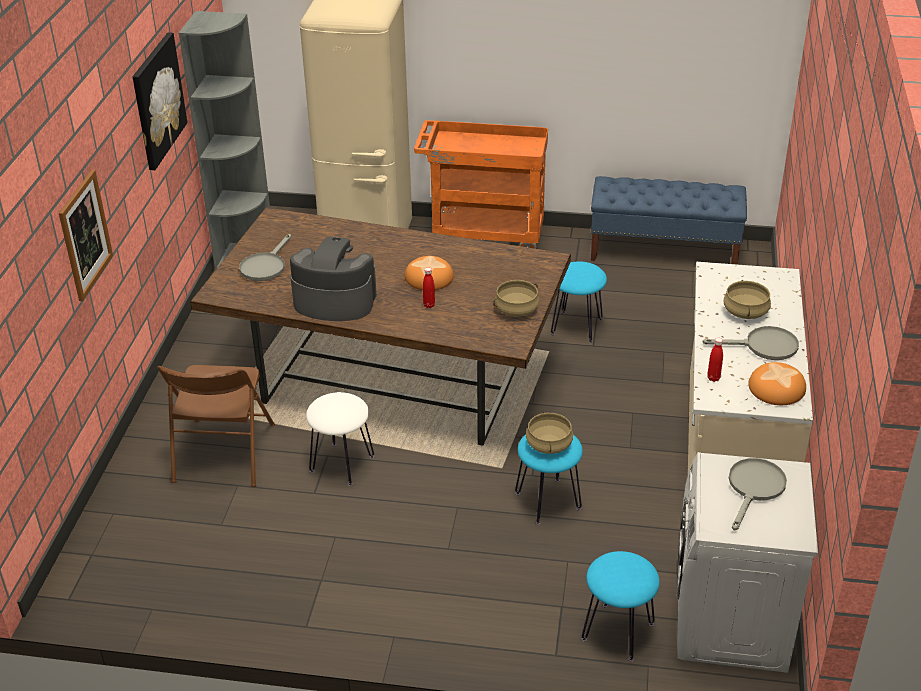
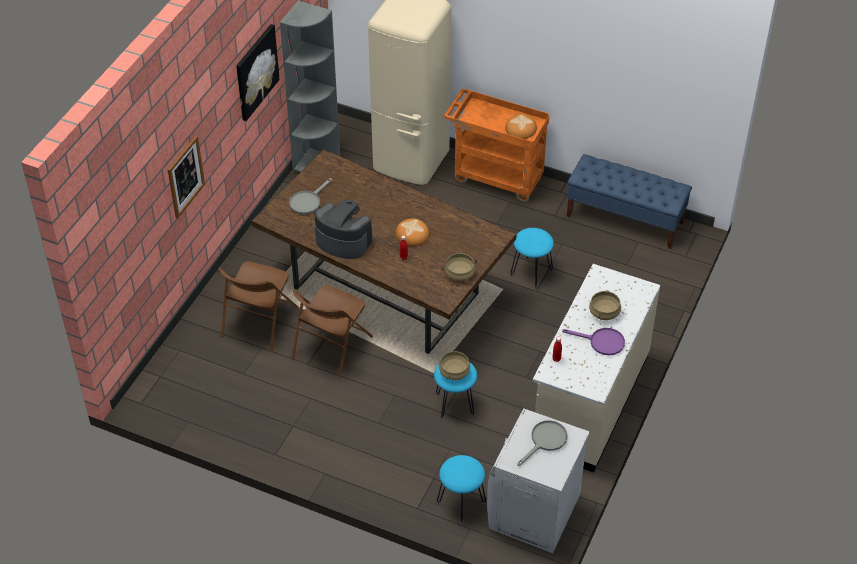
camera: 15 degrees right, 10 degrees up
(341, 464) = (332, 347): white stool -> brown chair
(763, 346) = (601, 342): grey frying pan -> purple frying pan
(776, 388) = (593, 375): bread -> bread (521, 128)

